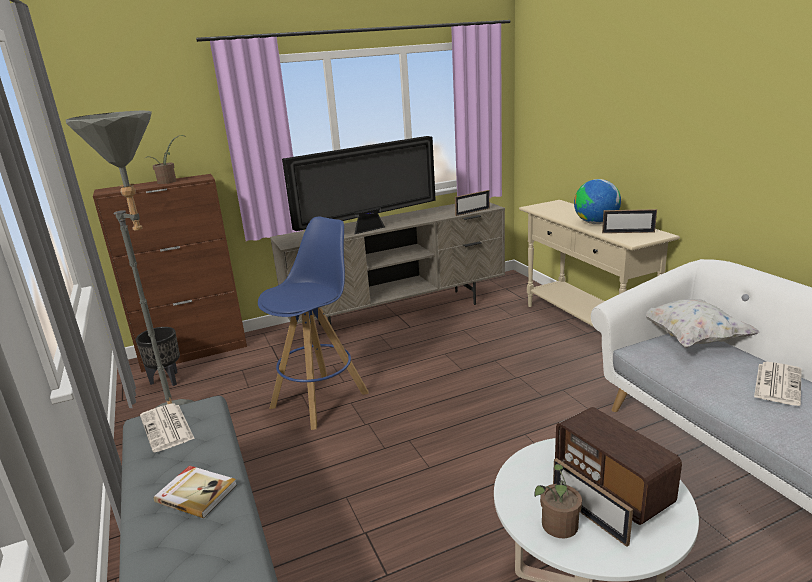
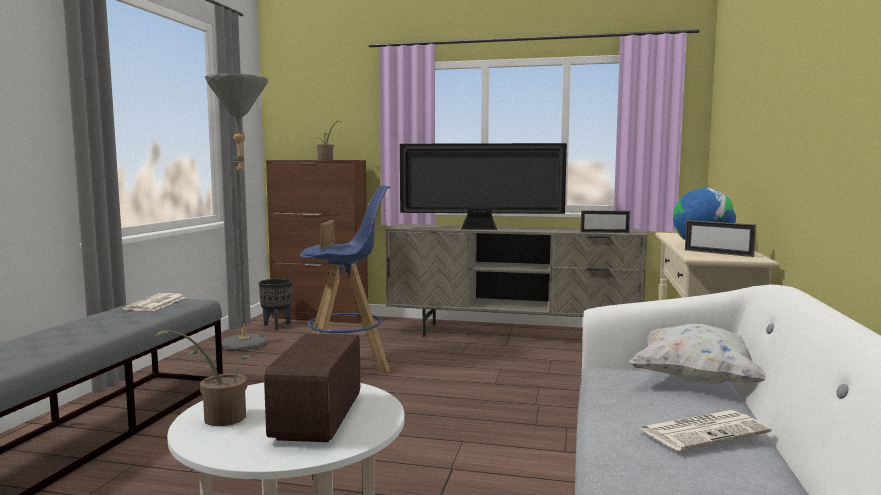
camera: 35 degrees right, 15 degrees down
(197, 493) = (96, 328): book -> none
(588, 517) = (254, 423): picture frame -> picture frame (328, 246)

